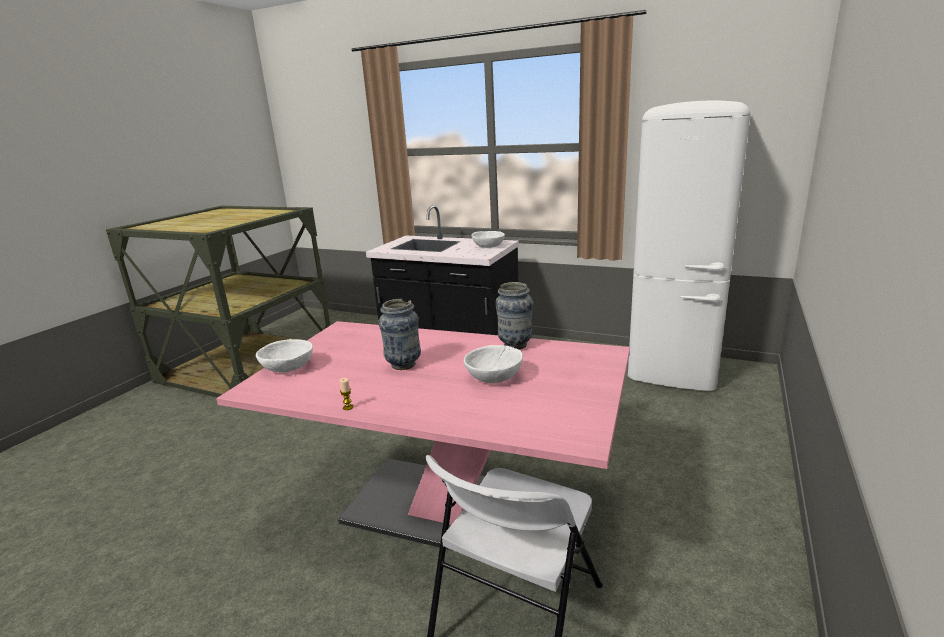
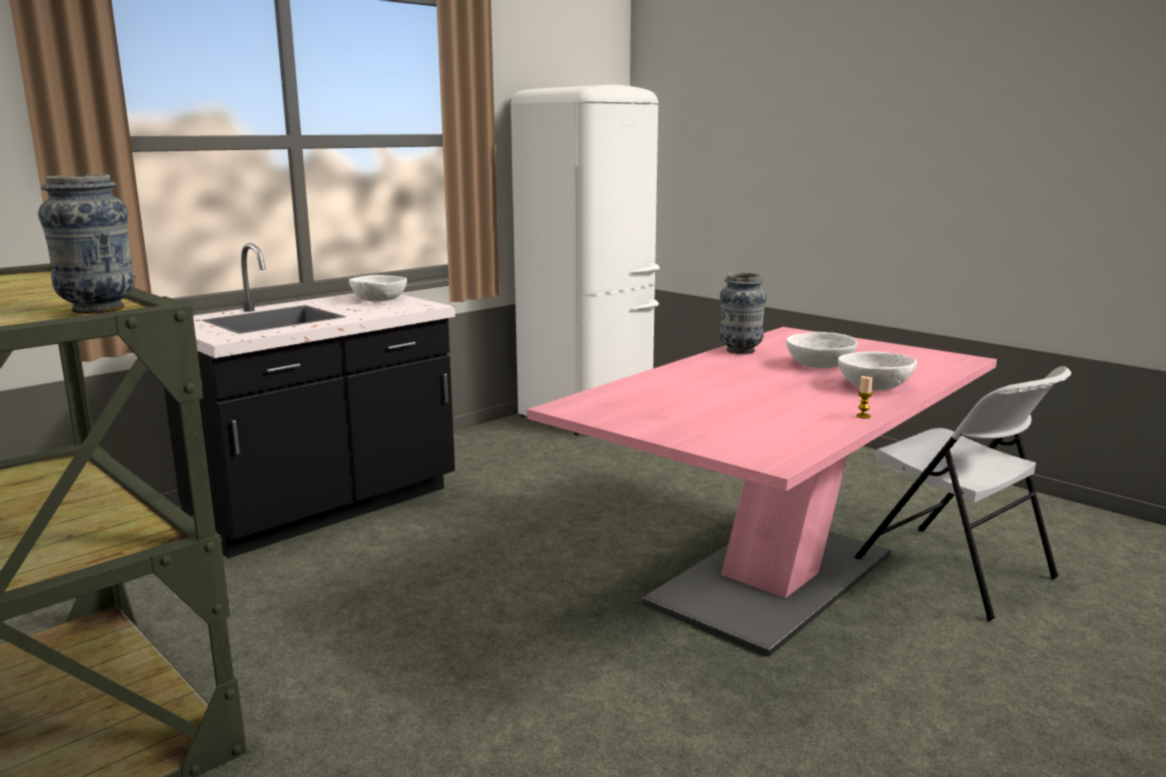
camera: 70 degrees left, 5 degrees down
(287, 367) = (705, 439): white bowl -> white bowl (875, 386)
(403, 365) = (755, 389): vase -> vase (98, 309)

